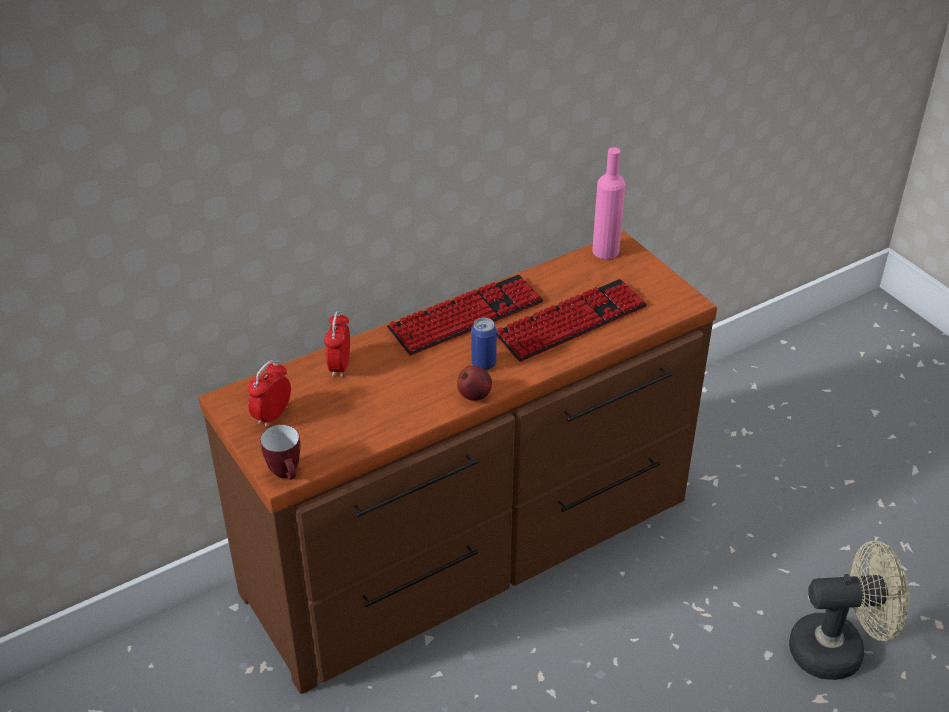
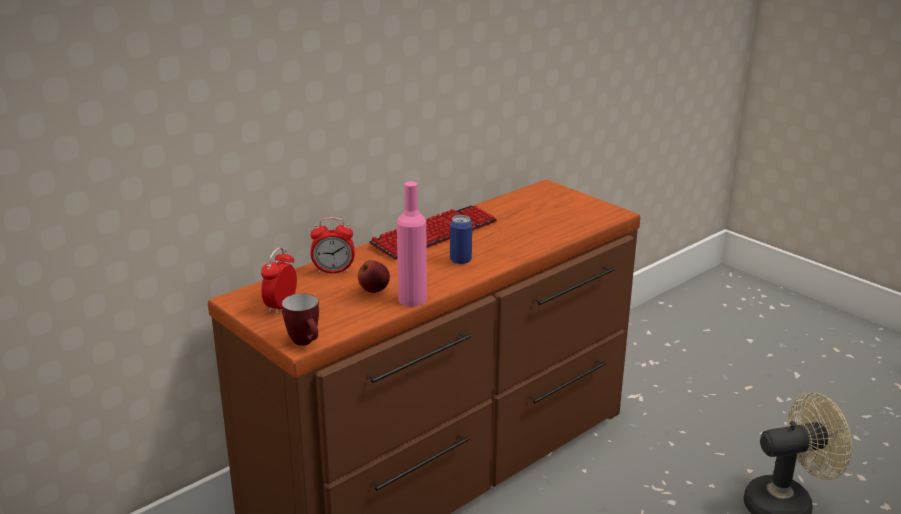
camera: 10 degrees left, 15 degrees down
(340, 366) = (333, 271): alarm clock -> alarm clock turned 90 degrees counterclockwise
(474, 395) = (460, 279): apple -> apple (374, 290)
(571, 322) = (525, 231): keyboard -> none
(605, 251) = (536, 190): pink bottle -> pink bottle (412, 299)

